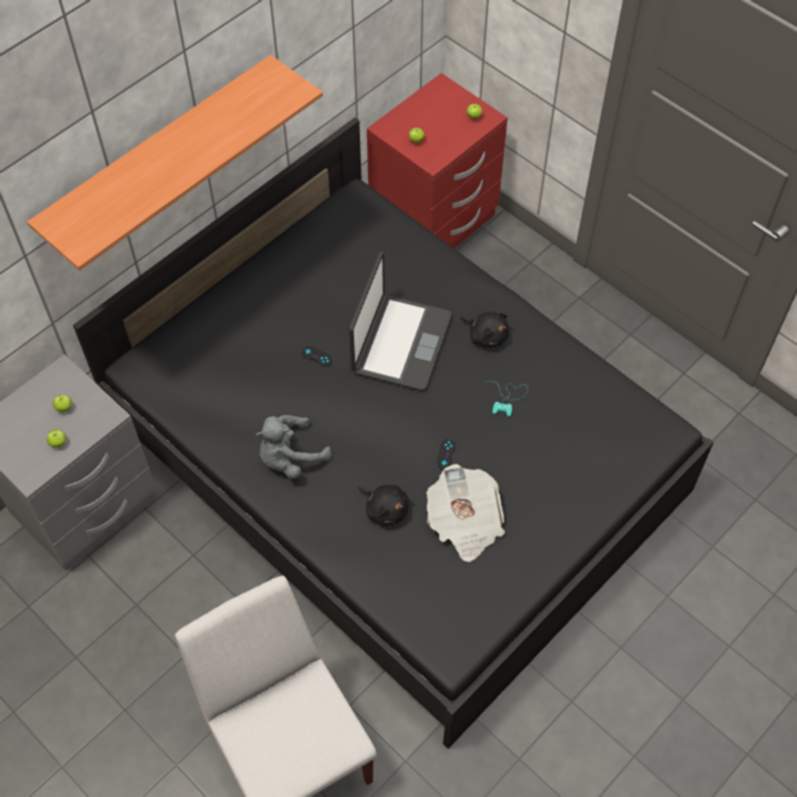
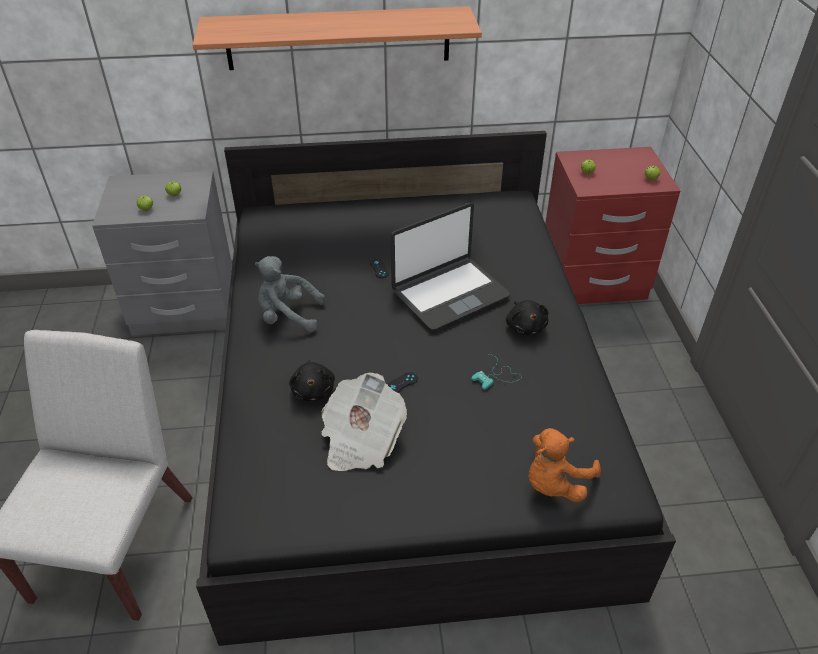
camera: 40 degrees right, 15 degrees down
(621, 458) = (554, 483): none -> orange plush toy

